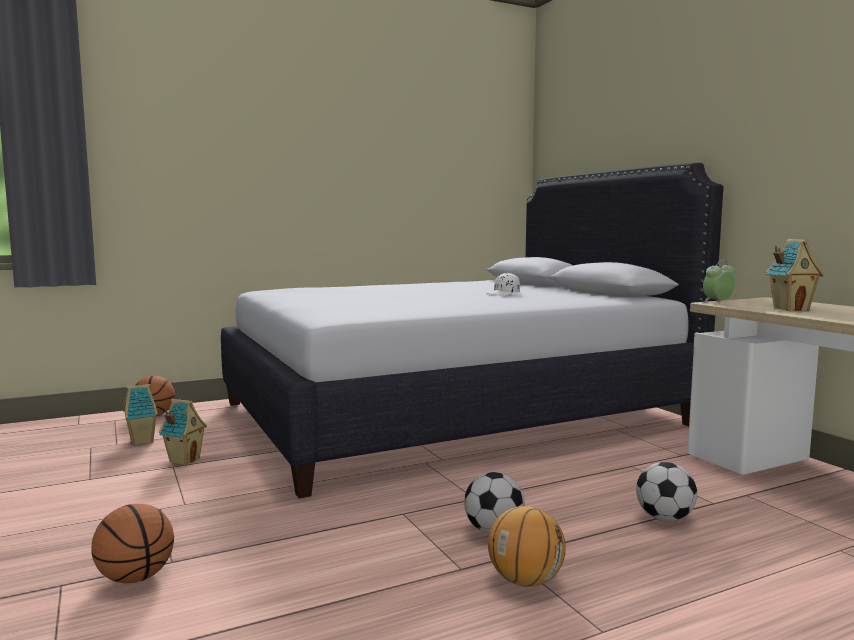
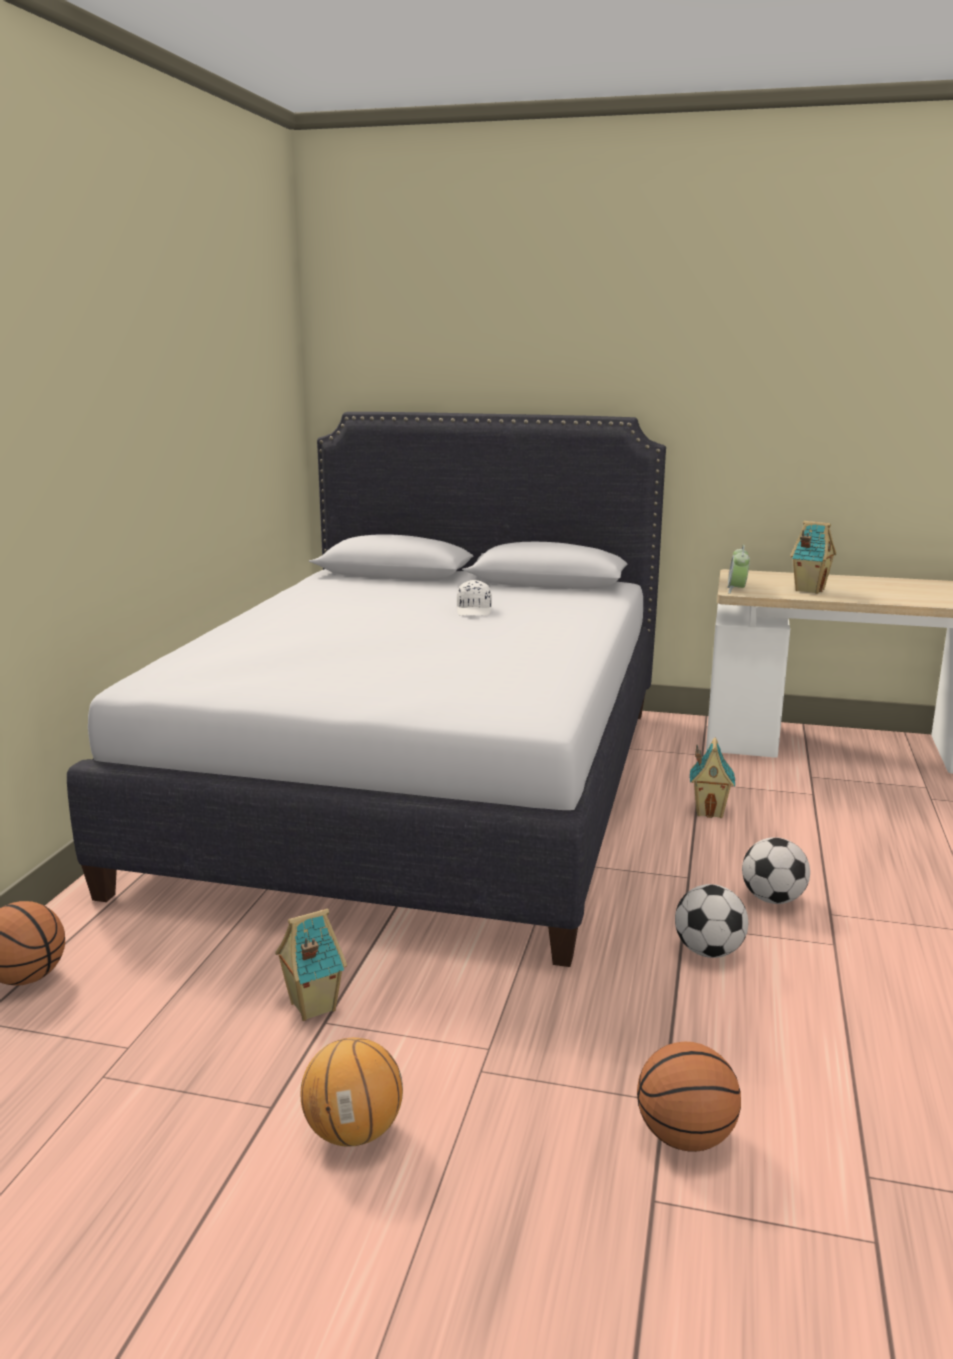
camera: 50 degrees left, 10 degrees up
(143, 441) = (156, 1020): toy house -> toy house (710, 811)
(525, 581) = (881, 926): basketball -> basketball (353, 1132)
(664, 518) = (822, 824): football -> football (708, 951)

